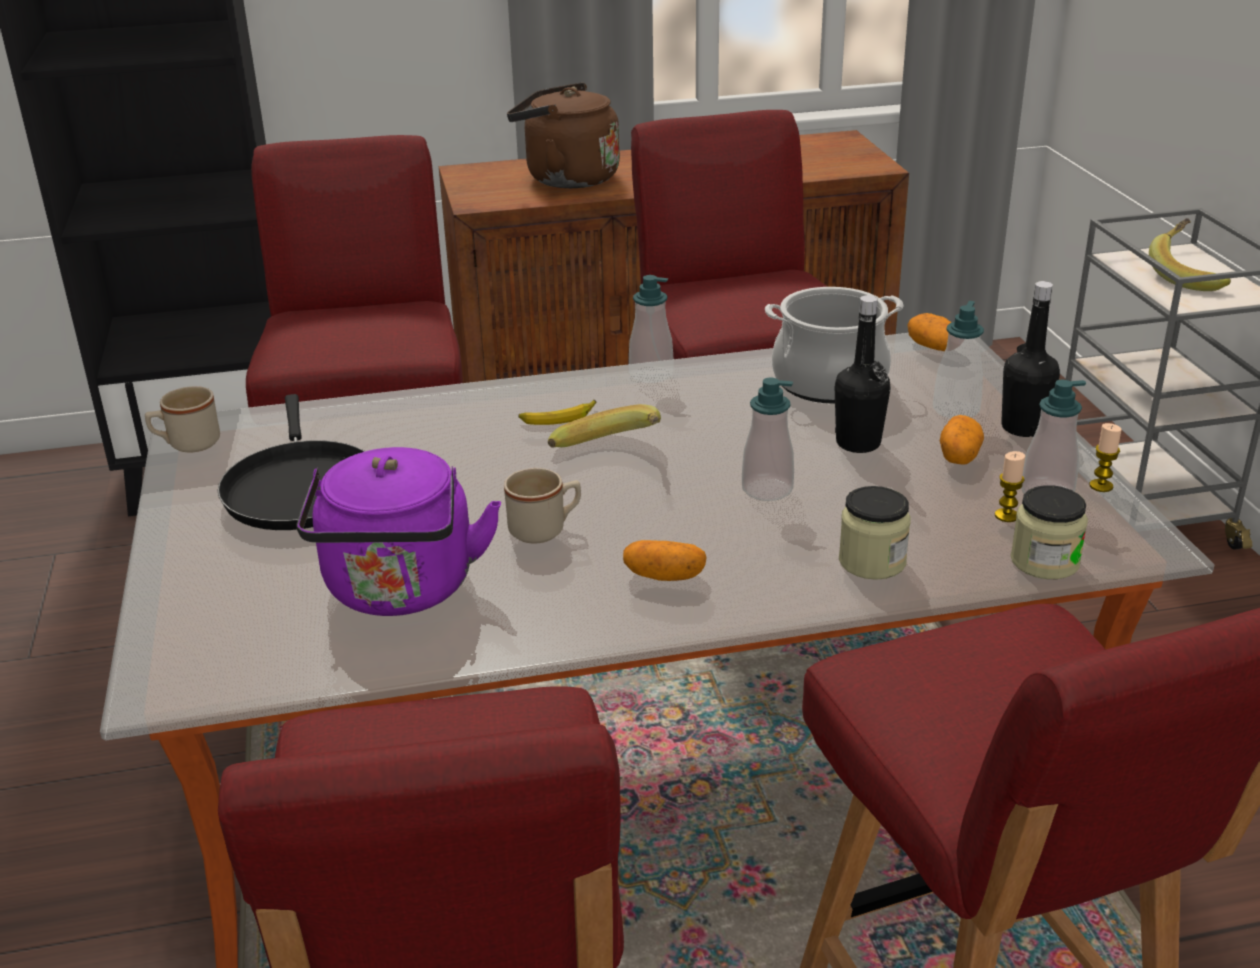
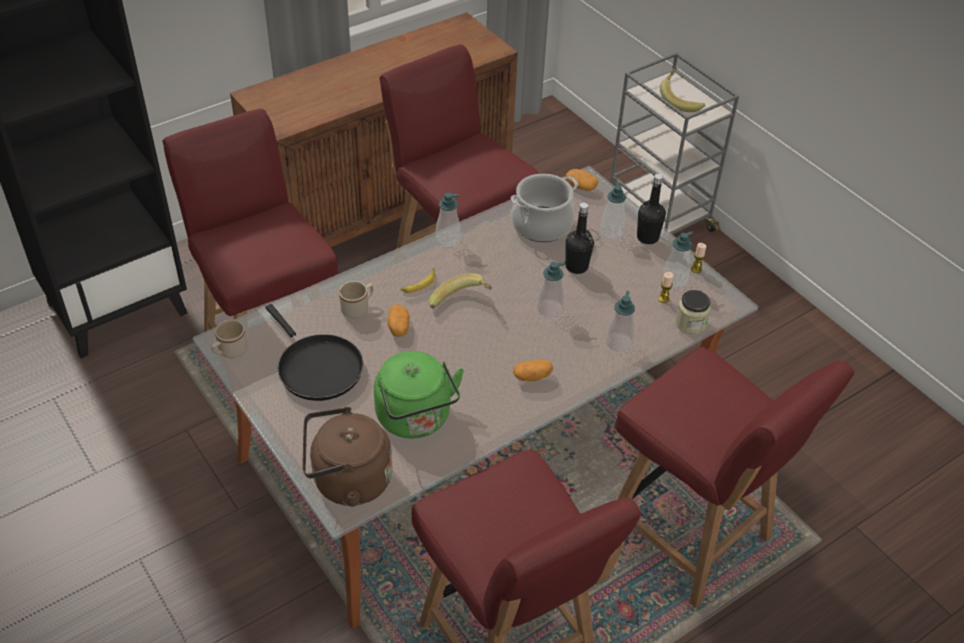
camera: 25 degrees left, 15 degrees up
(400, 591) = (416, 419): purple kettle -> green kettle
(545, 529) = (460, 362): beige mug -> beige mug (358, 308)
(566, 179) = (321, 93): brown kettle -> brown kettle (347, 481)
(872, 561) = (618, 343): jar -> soap dispenser
(959, 456) = (626, 264): potato -> potato (398, 327)

